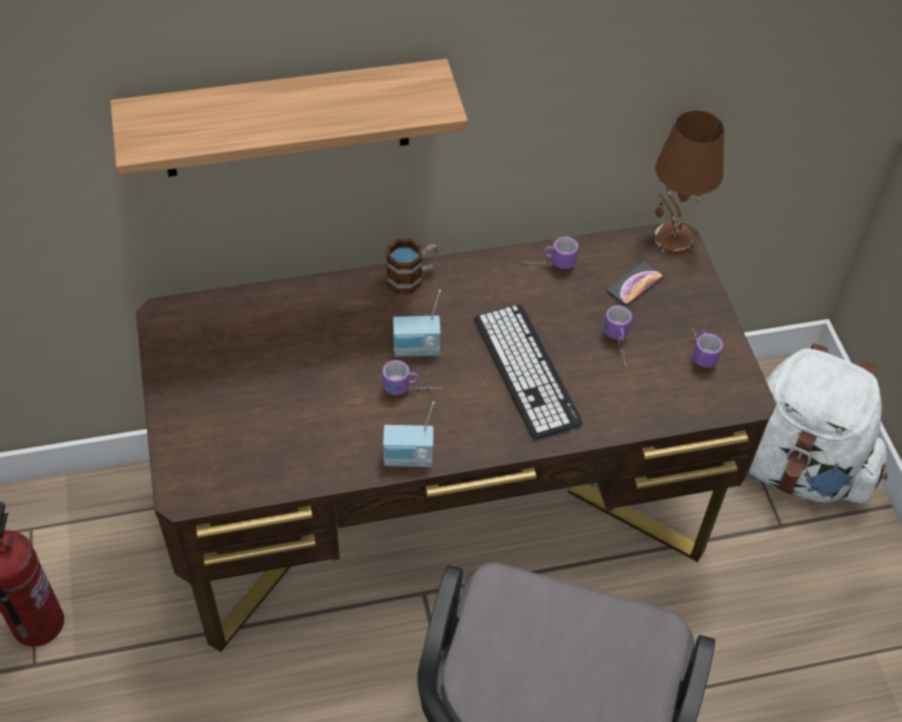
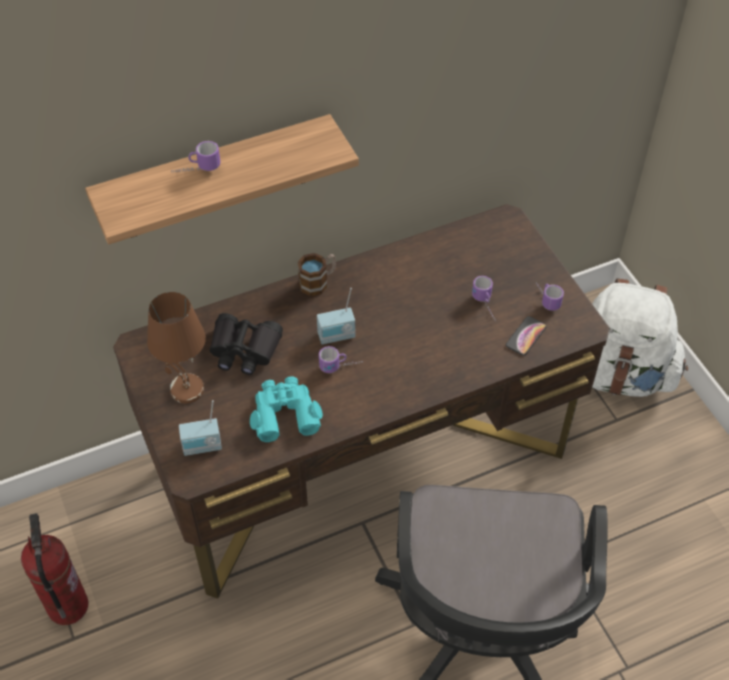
camera: 10 degrees left, 0 degrees up
(295, 345) = (244, 350): none -> black binoculars
(324, 435) = (284, 413): none -> turquoise binoculars
(408, 460) = (352, 419): radio -> radio (202, 447)
(526, 371) = (422, 337): keyboard -> none
(548, 264) = (418, 254): mug -> mug (196, 170)
(635, 284) = (486, 257): phone -> phone (526, 336)
(671, 240) = (504, 219): brown table lamp -> brown table lamp (186, 390)

